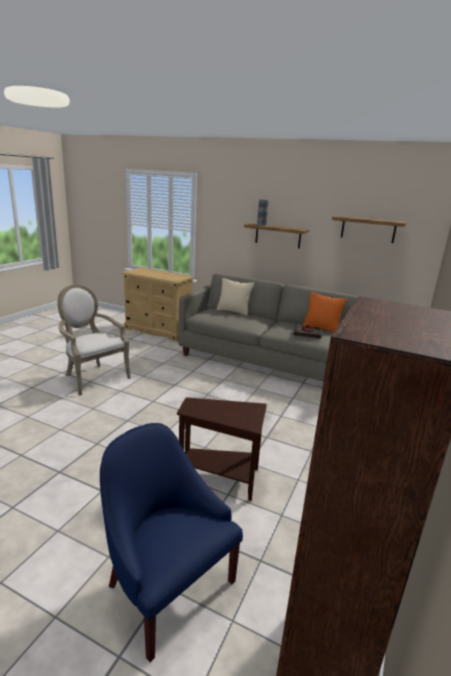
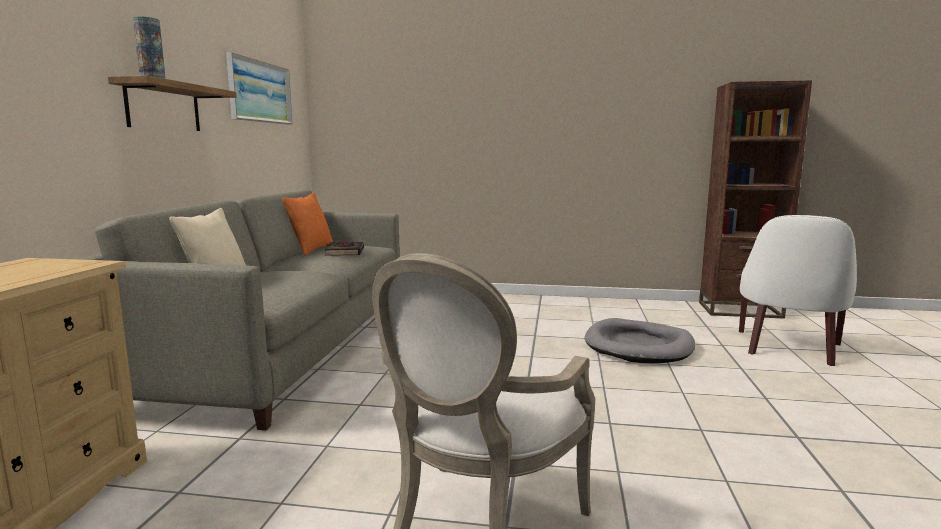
camera: 105 degrees left, 10 degrees down
(166, 586) = (788, 348): blue armchair -> white armchair
(222, 478) = (639, 346): brown side table -> grey dog bed
(368, 229) = (260, 92): shelf -> picture

